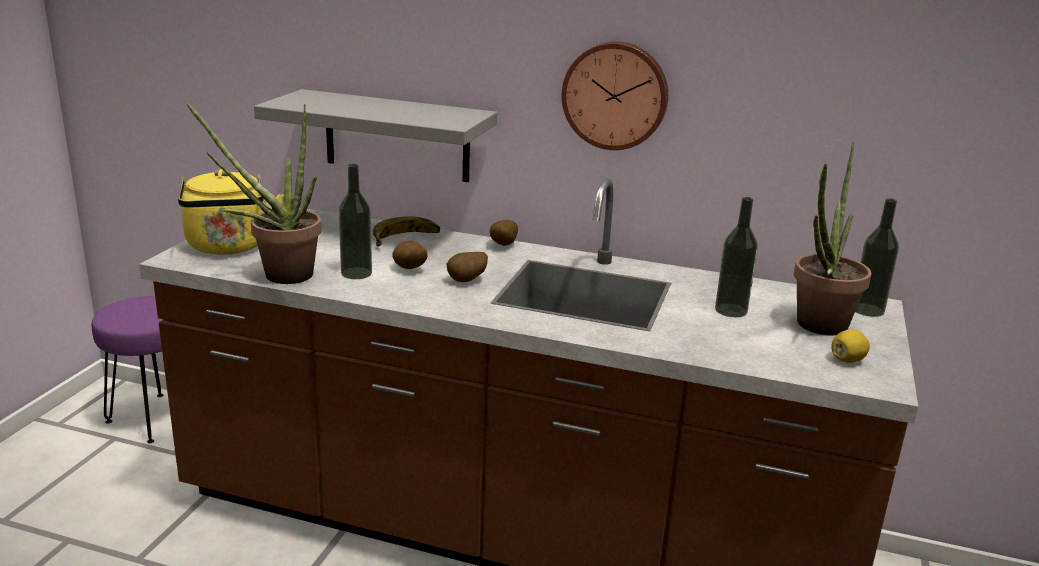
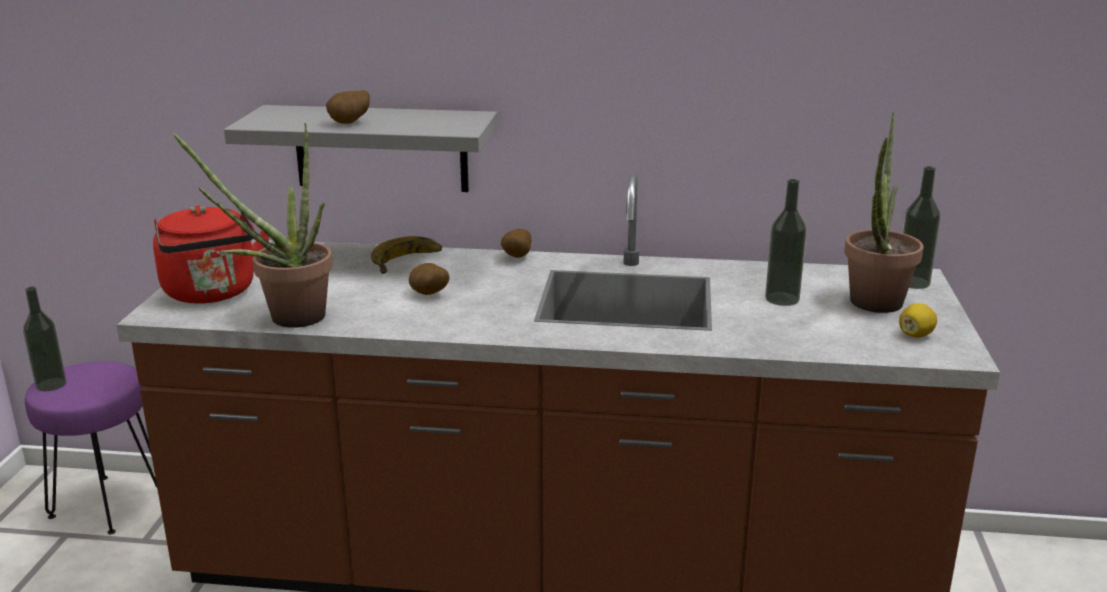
camera: 10 degrees left, 0 degrees up
(229, 247) = (212, 293): yellow kettle -> red kettle
(356, 273) = (372, 306): bottle -> bottle (51, 384)
(467, 281) = (498, 301): potato -> potato (350, 123)
(615, 95) = (628, 83): wall clock -> none

